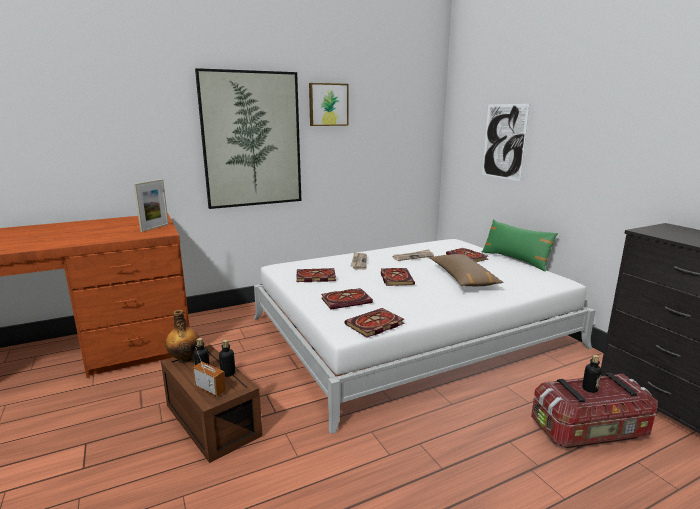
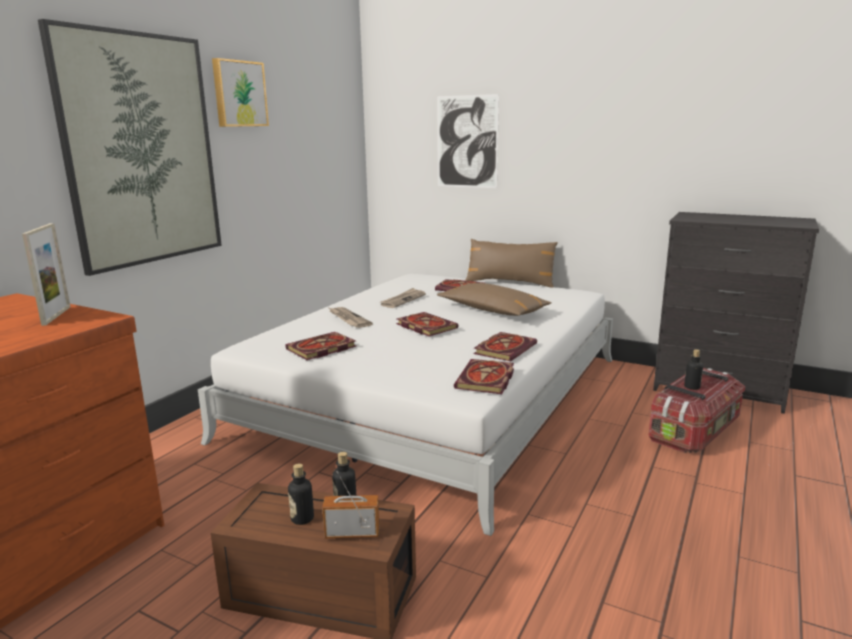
camera: 35 degrees left, 0 degrees up
(185, 358) = (247, 514): bottle -> none
(347, 300) = (409, 364): book -> book (505, 348)
(515, 260) = (510, 282): green pillow -> brown pillow

